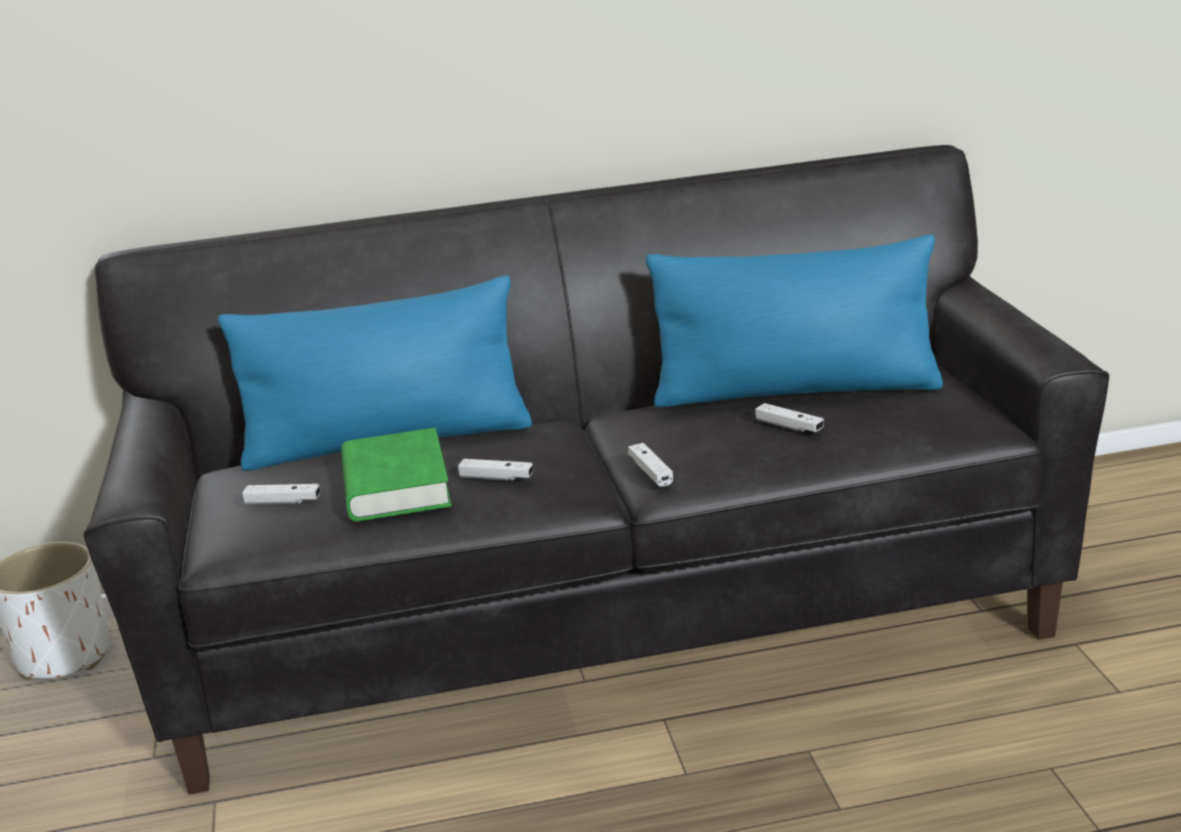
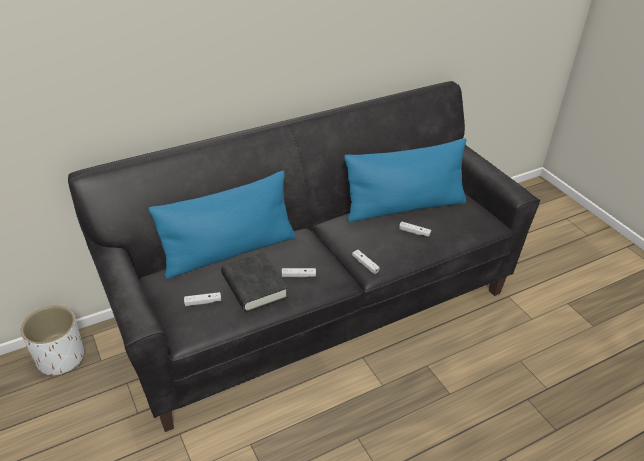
camera: 20 degrees left, 15 degrees up
(396, 486) = (254, 286): green book -> black book

